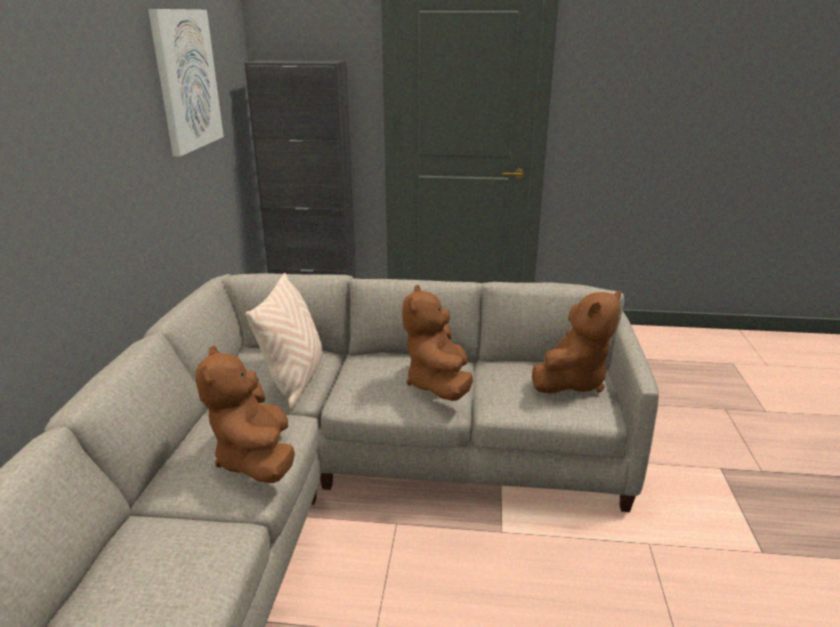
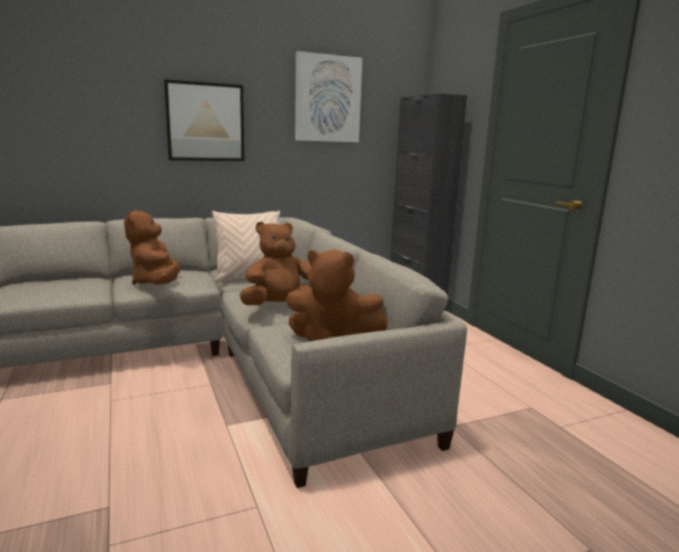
camera: 60 degrees right, 10 degrees down
(85, 164) = (205, 122): none -> picture
(256, 459) = (157, 283): brown plush toy -> brown plush toy turned 60 degrees counterclockwise

